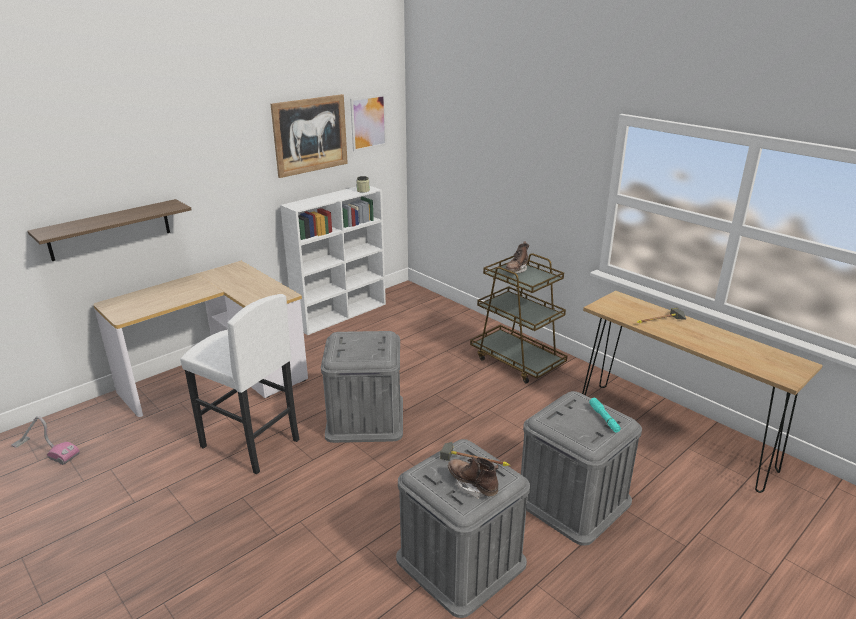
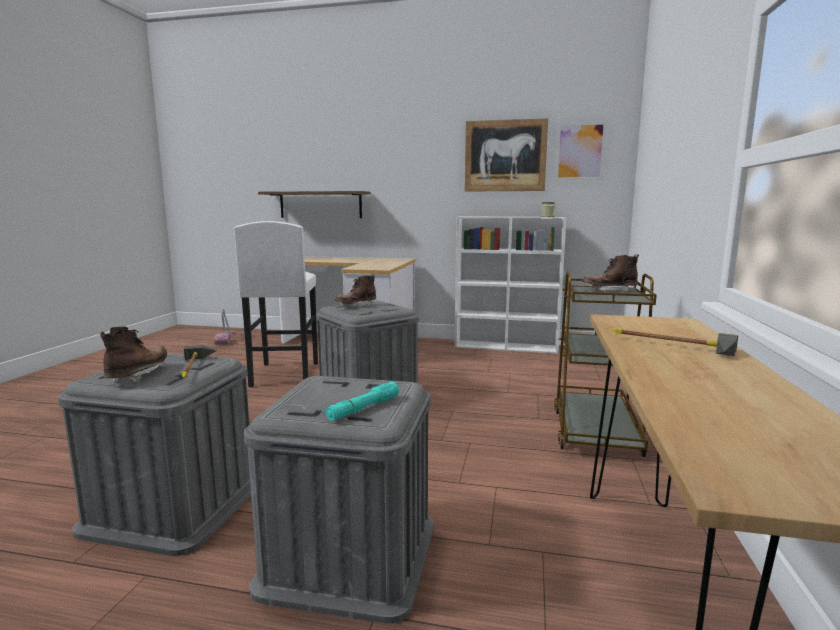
camera: 55 degrees right, 15 degrees down
(349, 348) = (356, 306): none -> brown boot

